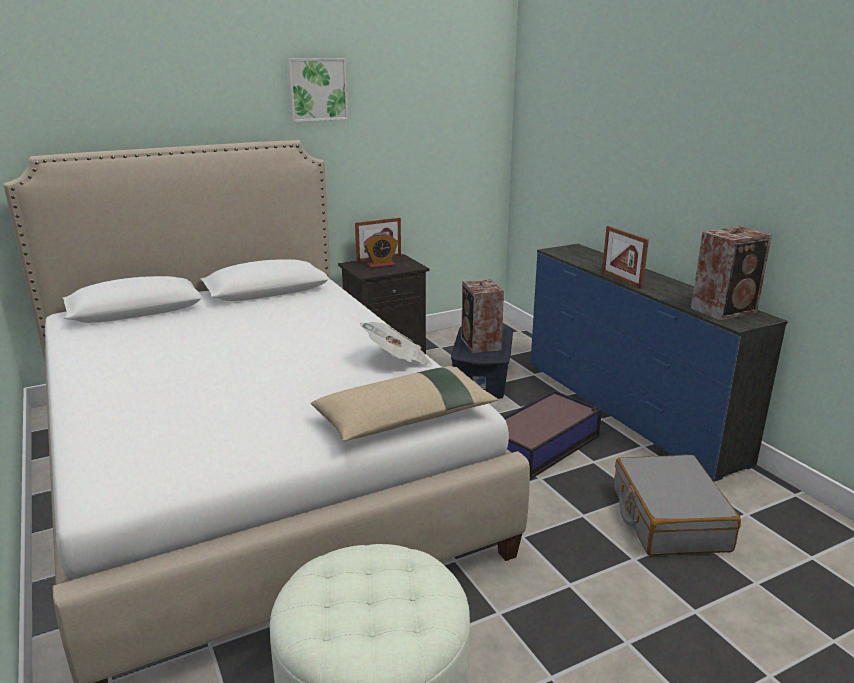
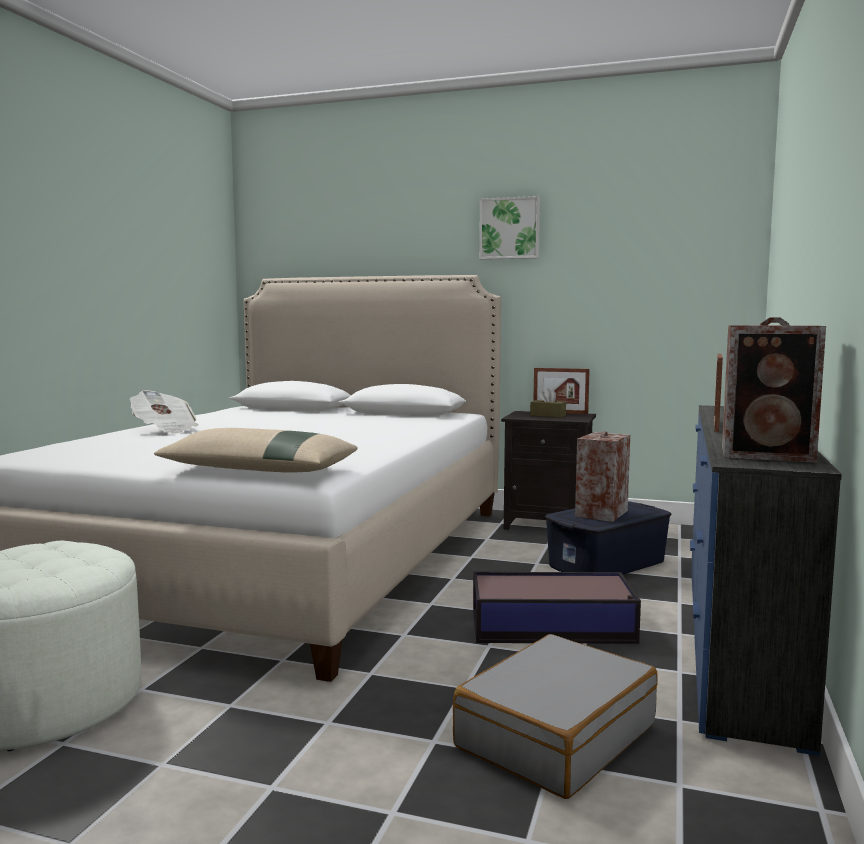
camera: 45 degrees right, 15 degrees down
(381, 265) = (548, 415): alarm clock -> brown tissue box
(397, 360) = (362, 450): newspaper -> newspaper (165, 429)

